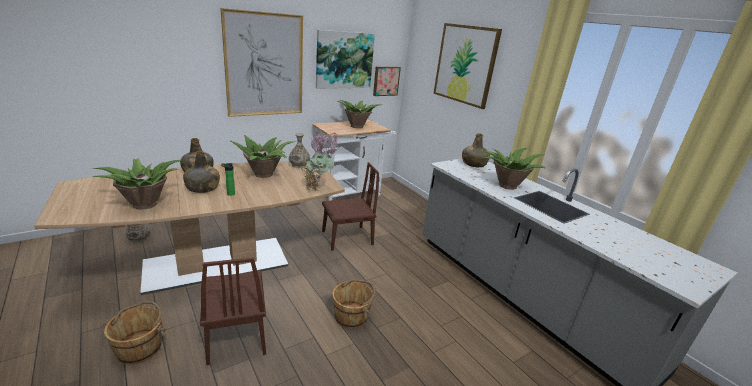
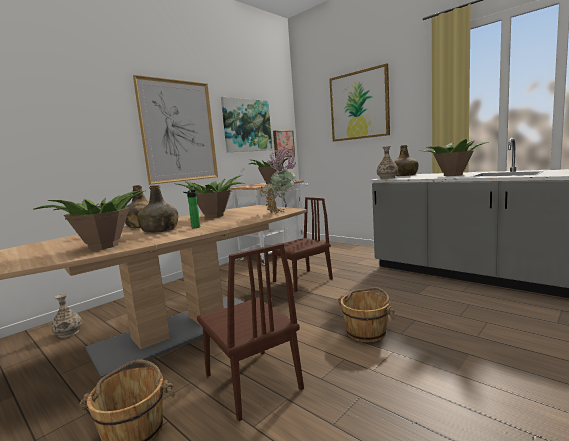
camera: 10 degrees left, 15 degrees down
(299, 165) = (242, 208): vase -> vase (387, 178)

